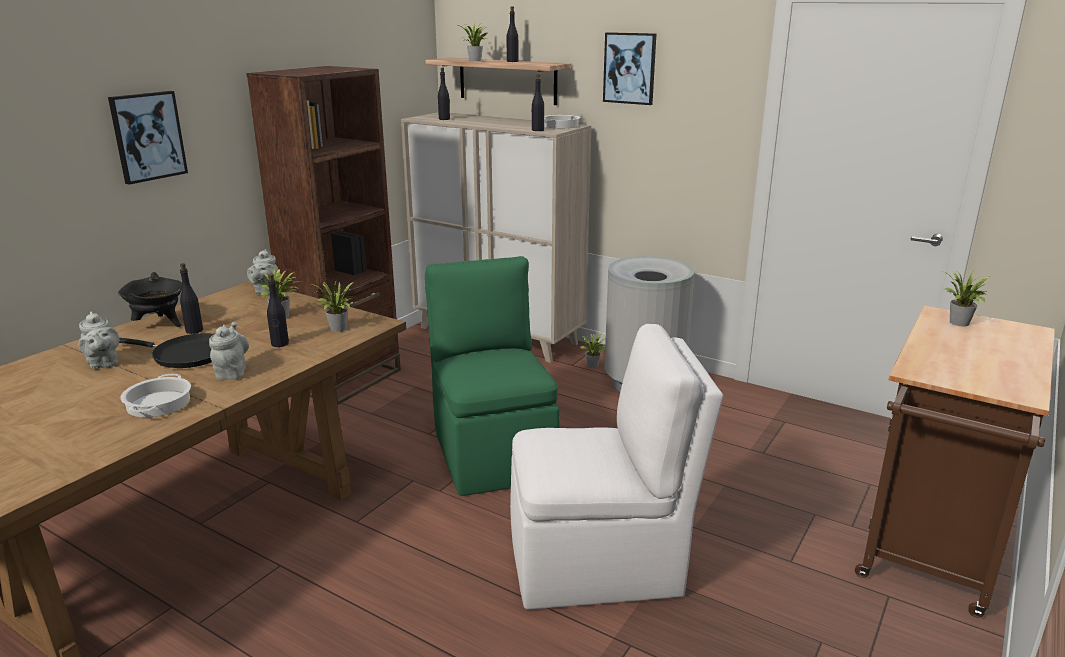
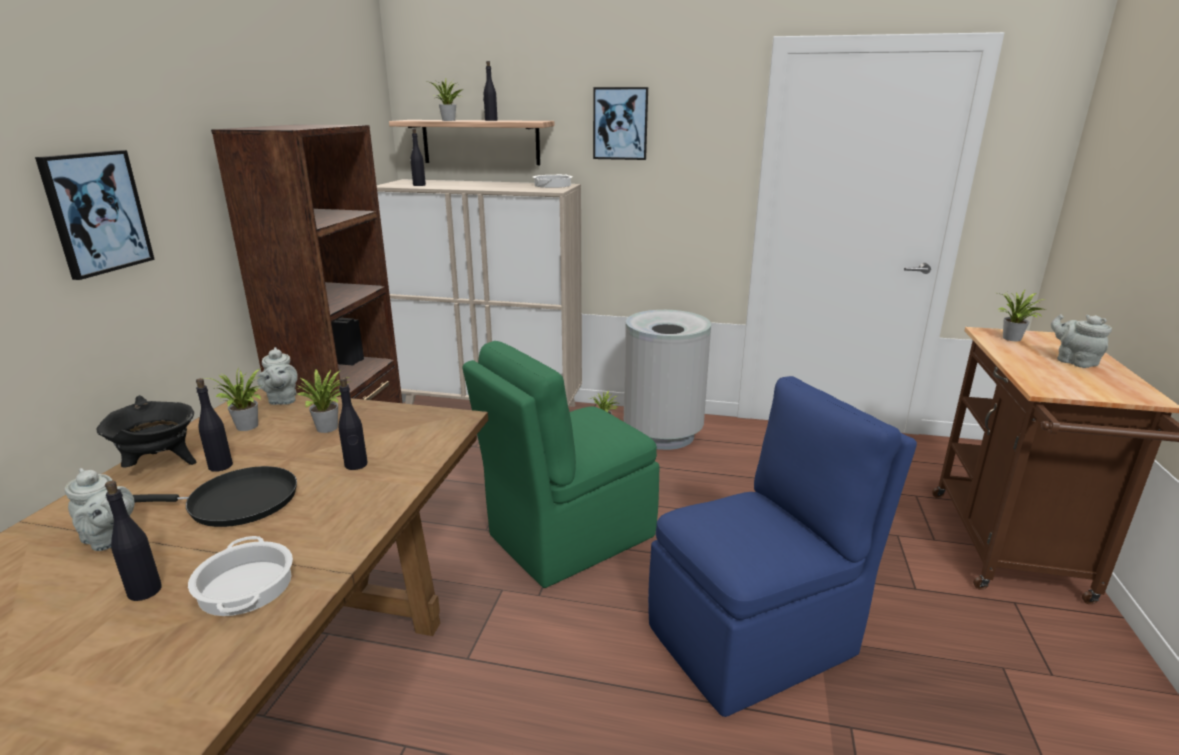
camera: 20 degrees left, 0 degrees up
(232, 372) = (321, 516): grey teapot -> grey teapot (1073, 361)
(338, 329) = (415, 434): potted plant -> potted plant (247, 427)
(493, 452) = (567, 537): green chair -> green chair turned 90 degrees counterclockwise
(537, 130) = (537, 190): black bottle -> black bottle (144, 591)
(599, 563) = (756, 638): white chair -> blue chair

